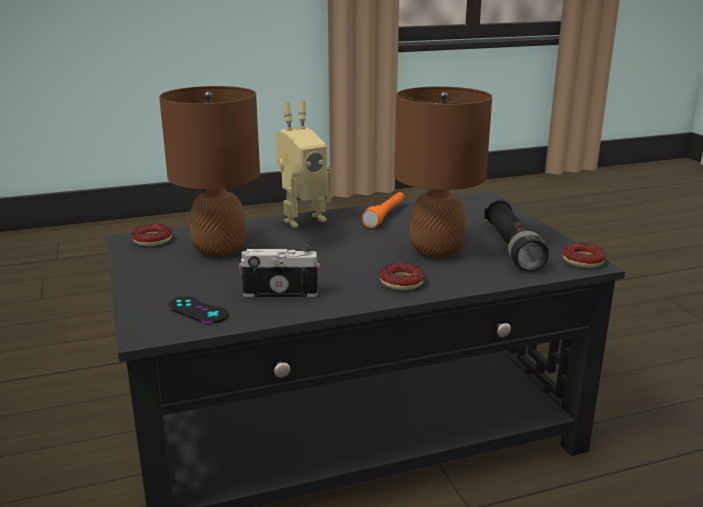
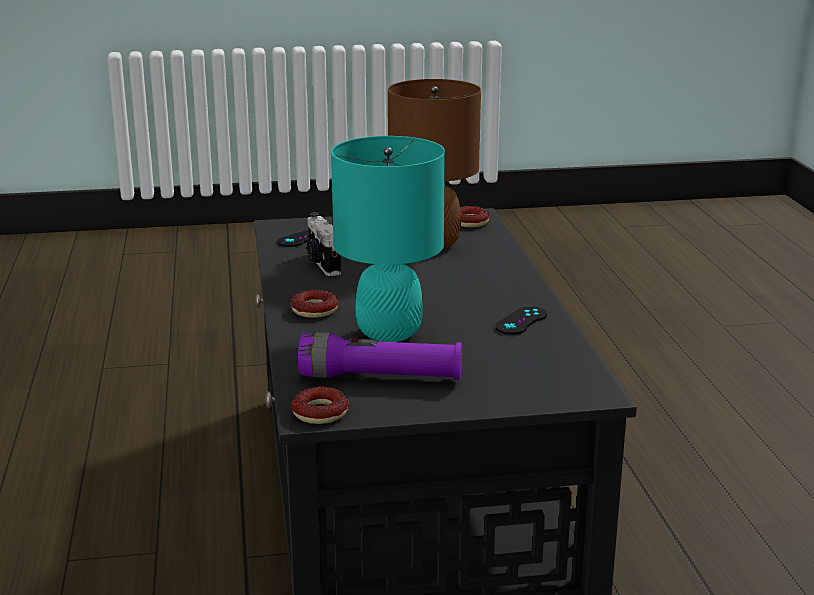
camera: 100 degrees right, 0 degrees up
(280, 292) = (322, 264): camera -> camera turned 150 degrees clockwise
(302, 219) = (520, 279): toy robot -> none
(385, 216) = (521, 321): orange flashlight -> black game controller
(435, 252) = (386, 334): brown table lamp -> turquoise table lamp
(512, 248) = (381, 378): black flashlight -> purple flashlight

